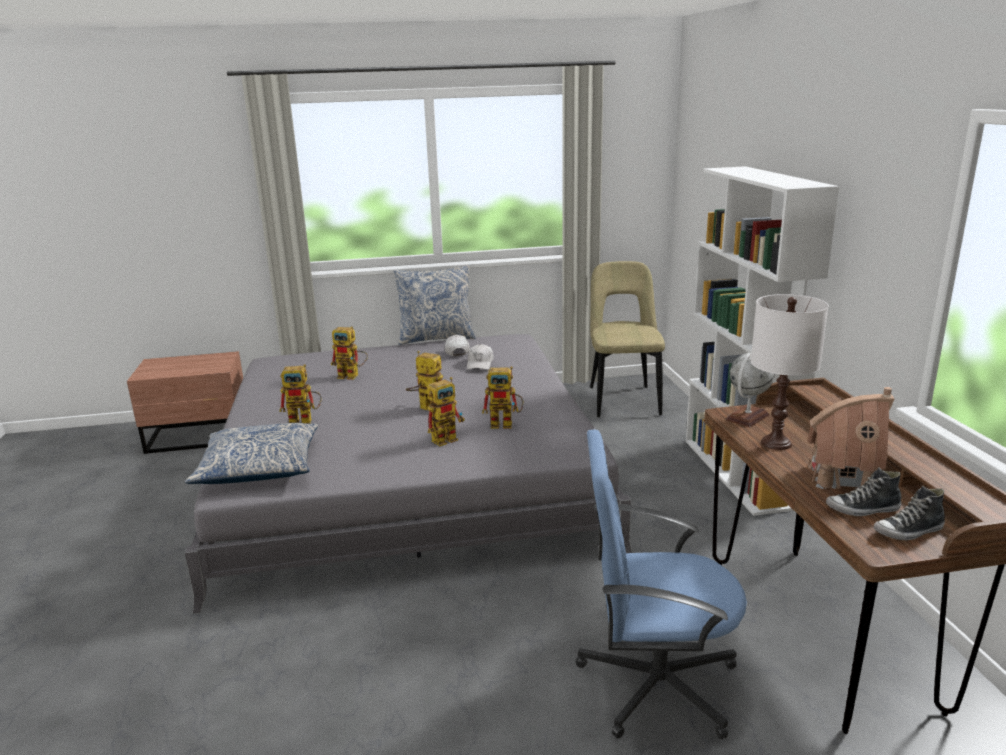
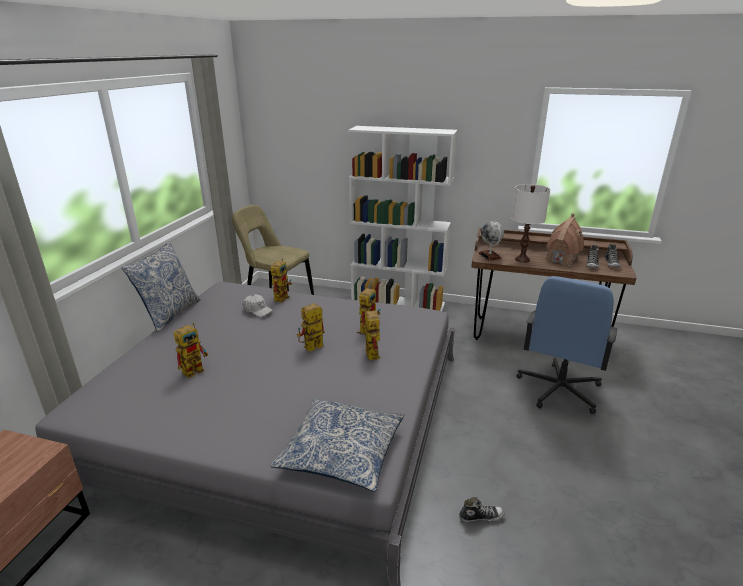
camera: 65 degrees left, 5 degrees up
(306, 421) = (271, 410): toy robot -> toy robot (282, 297)
(313, 648) = (481, 516): none -> shoe
(456, 351) = (219, 312): white cap -> none

